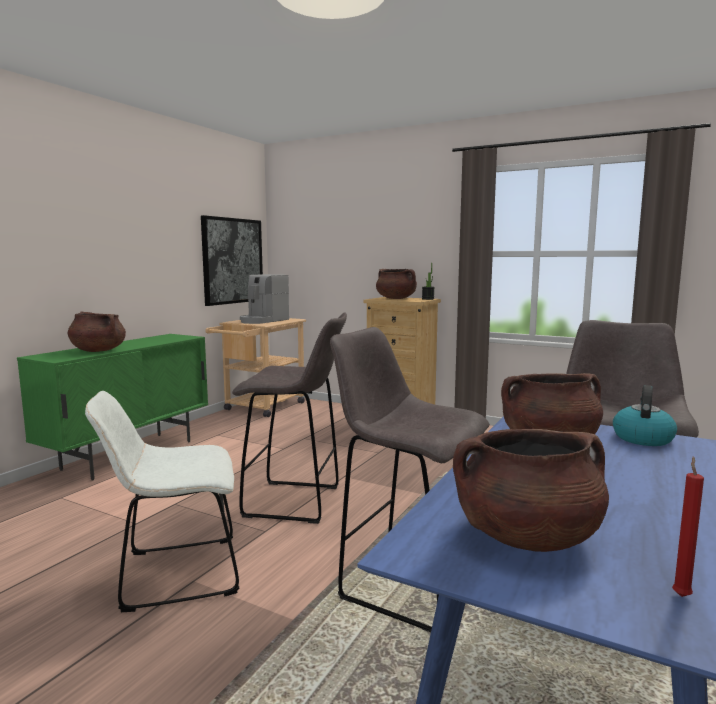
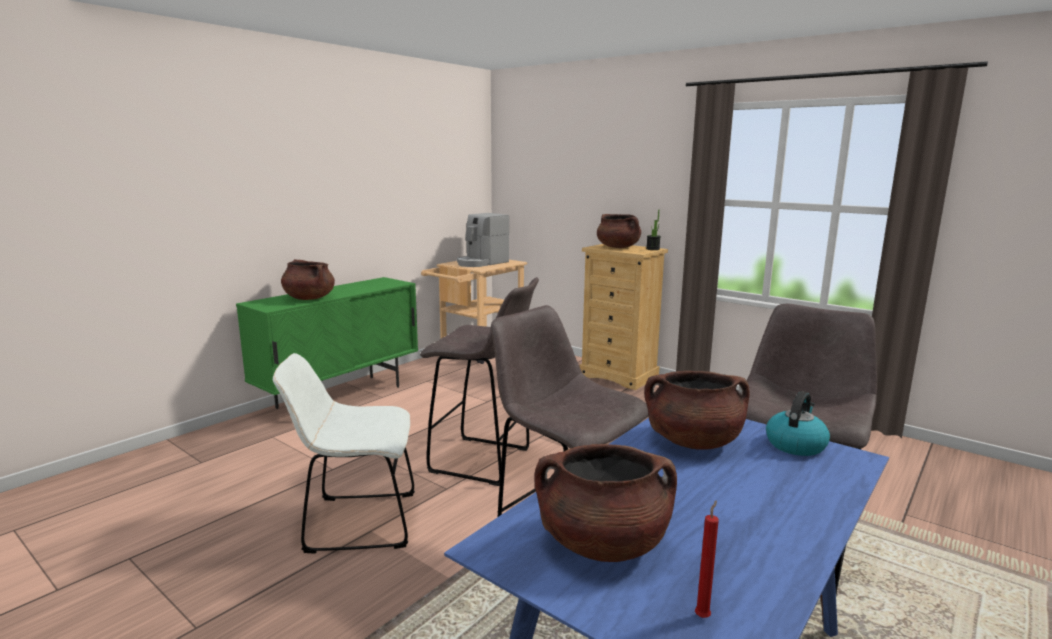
camera: 10 degrees right, 5 degrees up
(232, 261) = (452, 199): picture -> none

